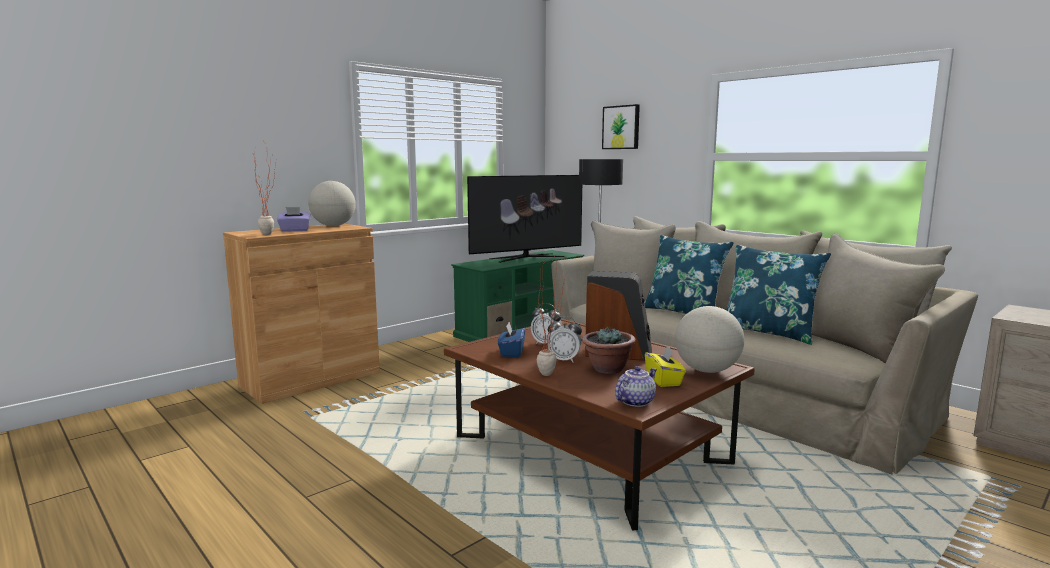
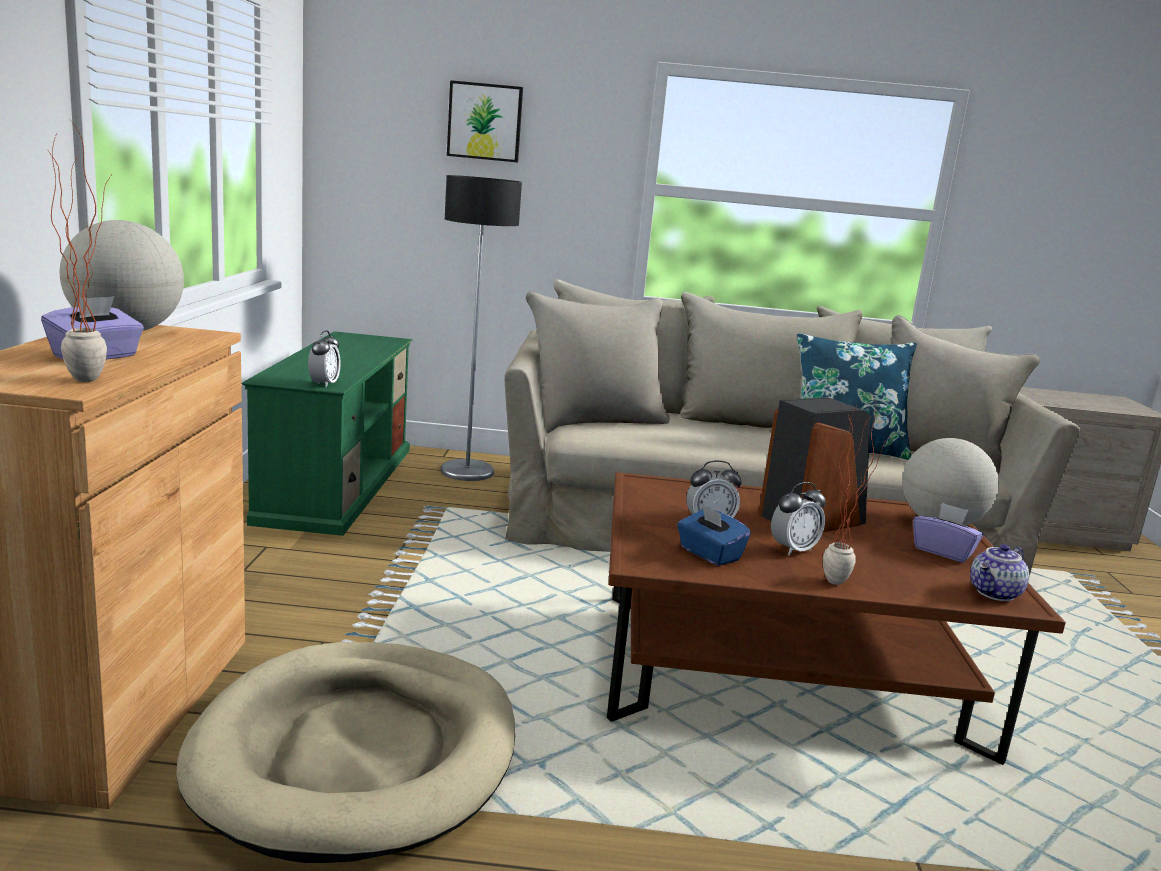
camera: 45 degrees left, 5 degrees up
(349, 414) = (358, 753): none -> beige dog bed
(482, 267) = (324, 384): none -> alarm clock
(526, 258) = (342, 354): television -> none
(607, 369) = (864, 551): potted plant -> none
(635, 401) = (995, 594): teapot -> teapot turned 135 degrees counterclockwise
(664, 380) = (943, 551): yellow tissue box -> purple tissue box
(683, 312) = (706, 432): blue pillow -> none

